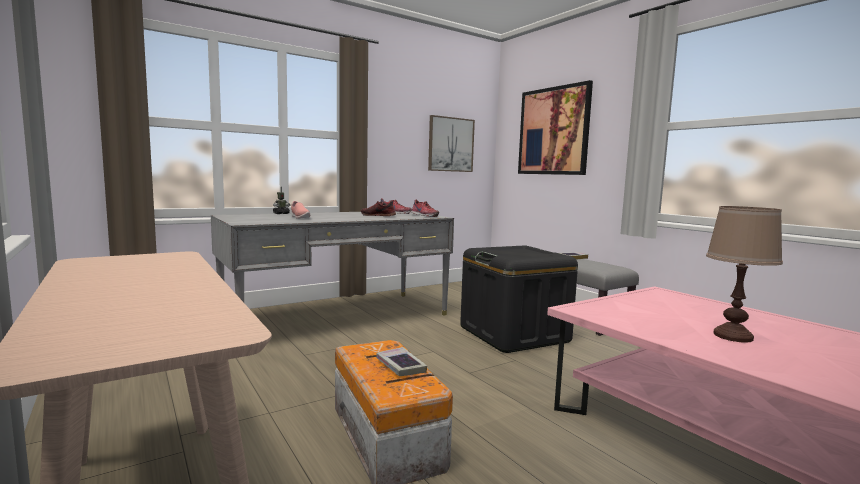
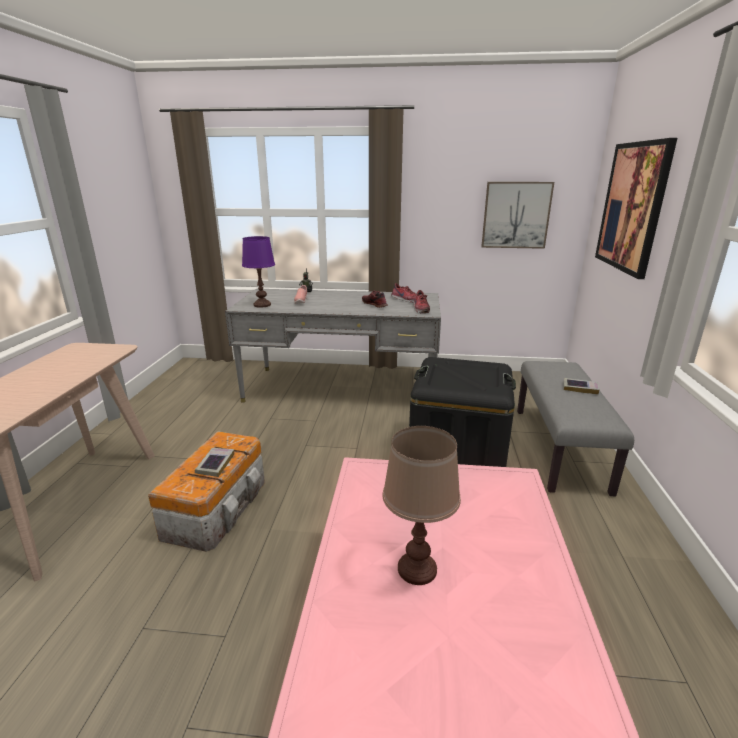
camera: 40 degrees right, 15 degrees up
(263, 221) = (262, 305): none -> purple table lamp

